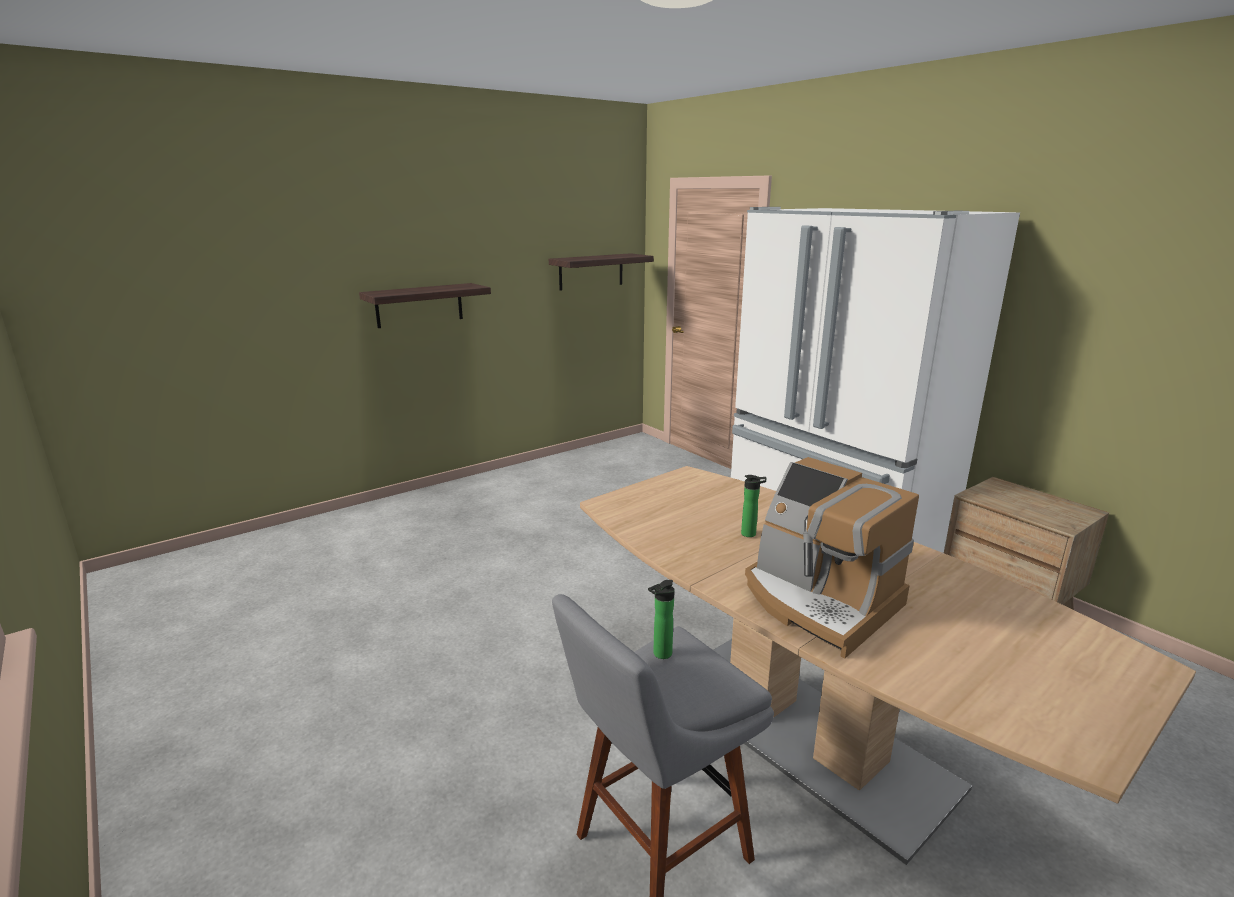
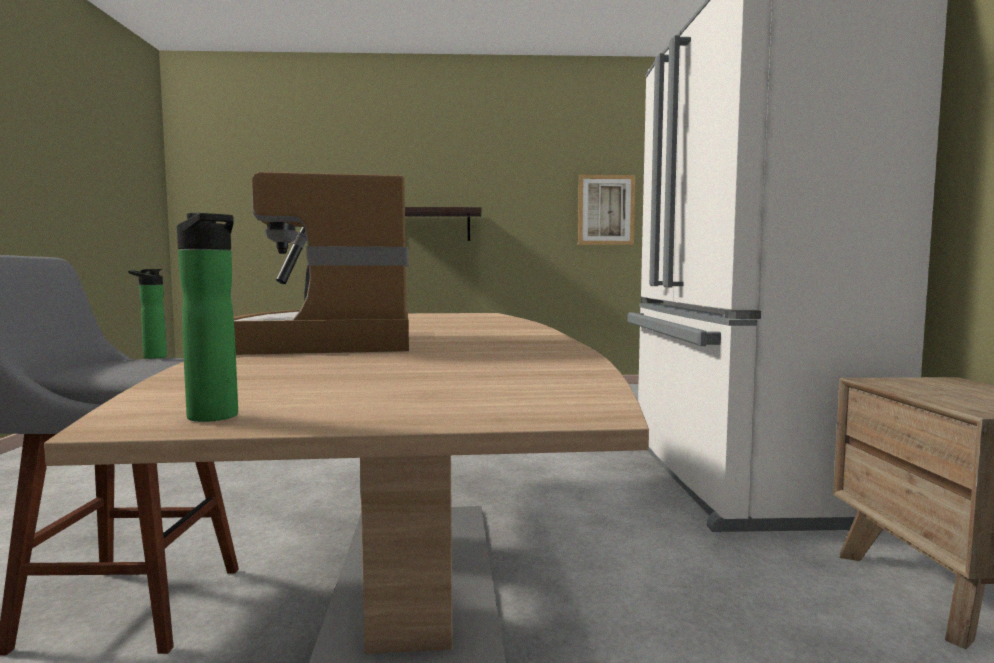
camera: 35 degrees right, 15 degrees down
(591, 271) = (606, 210): shelf -> picture
(751, 534) = (418, 326): bottle -> bottle (215, 418)

